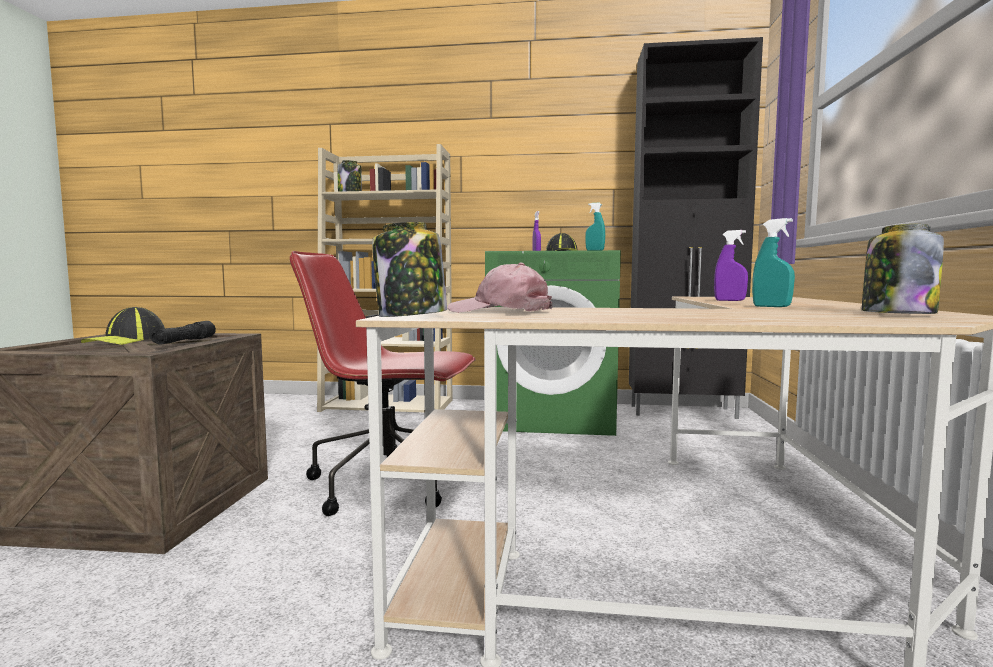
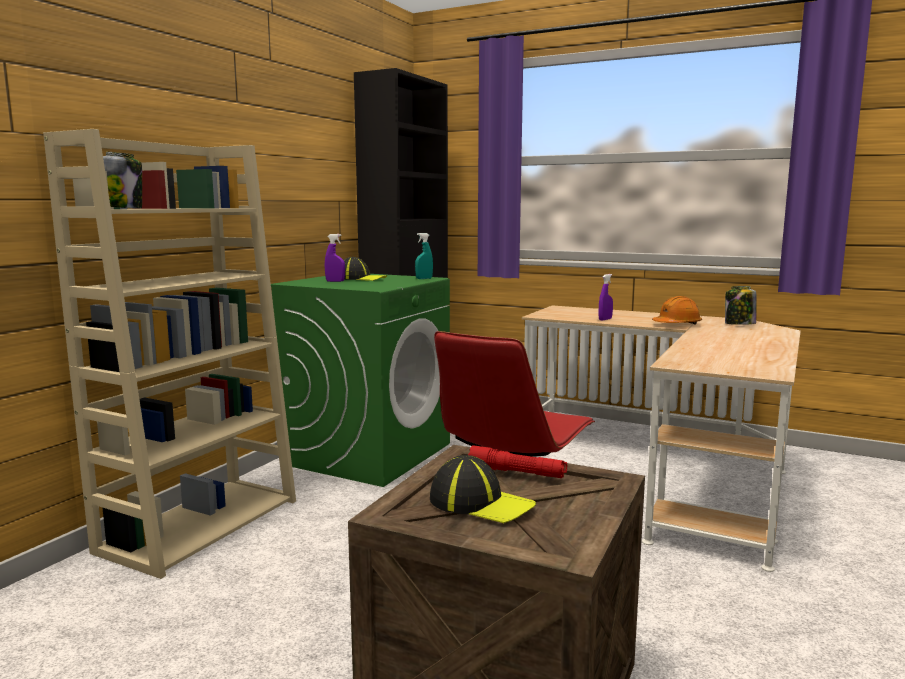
camera: 70 degrees left, 5 degrees up
(185, 341) = (516, 473): black flashlight -> red flashlight
(411, 316) = (767, 373): jar -> none
(500, 311) = (717, 358): pink cap -> none
(771, 306) = (677, 325): turquoise spray bottle -> orange hard hat

